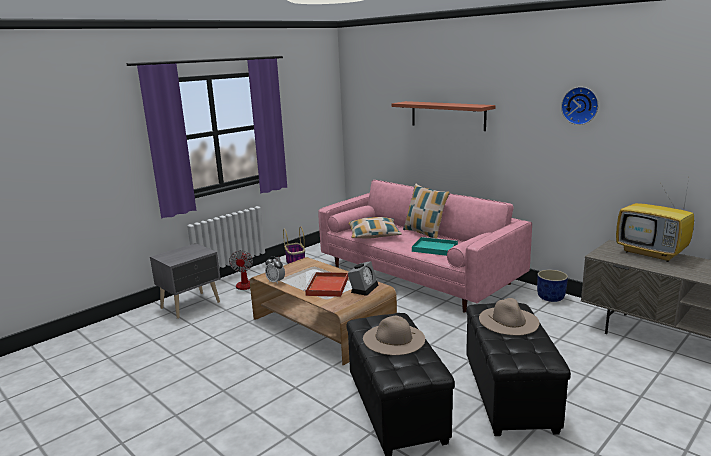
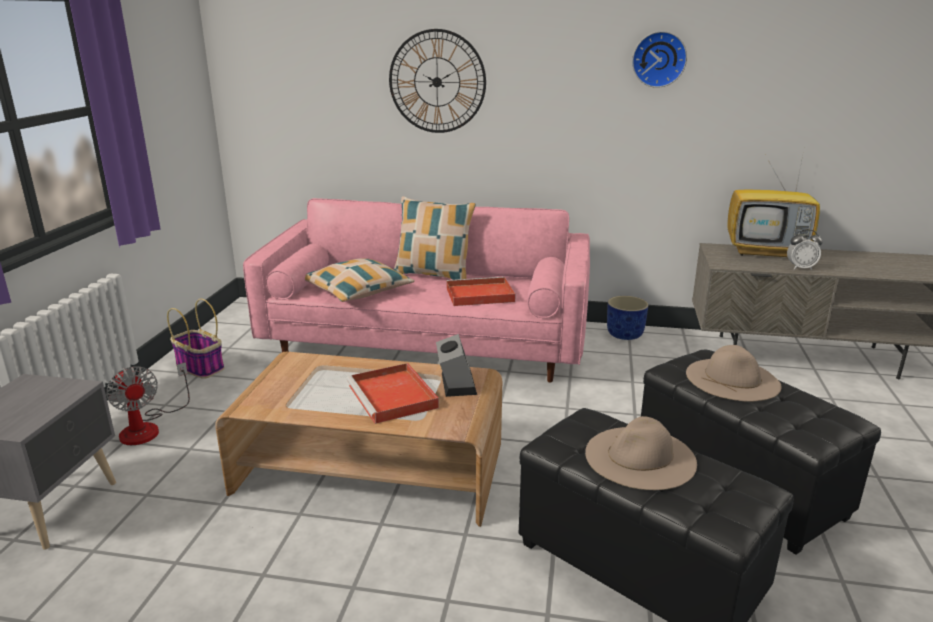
camera: 35 degrees left, 5 degrees up
(276, 281) = (285, 412): alarm clock -> alarm clock (800, 268)
(433, 248) = (478, 295): turquoise tray -> red tray
(447, 115) = (437, 82): shelf -> wall clock

